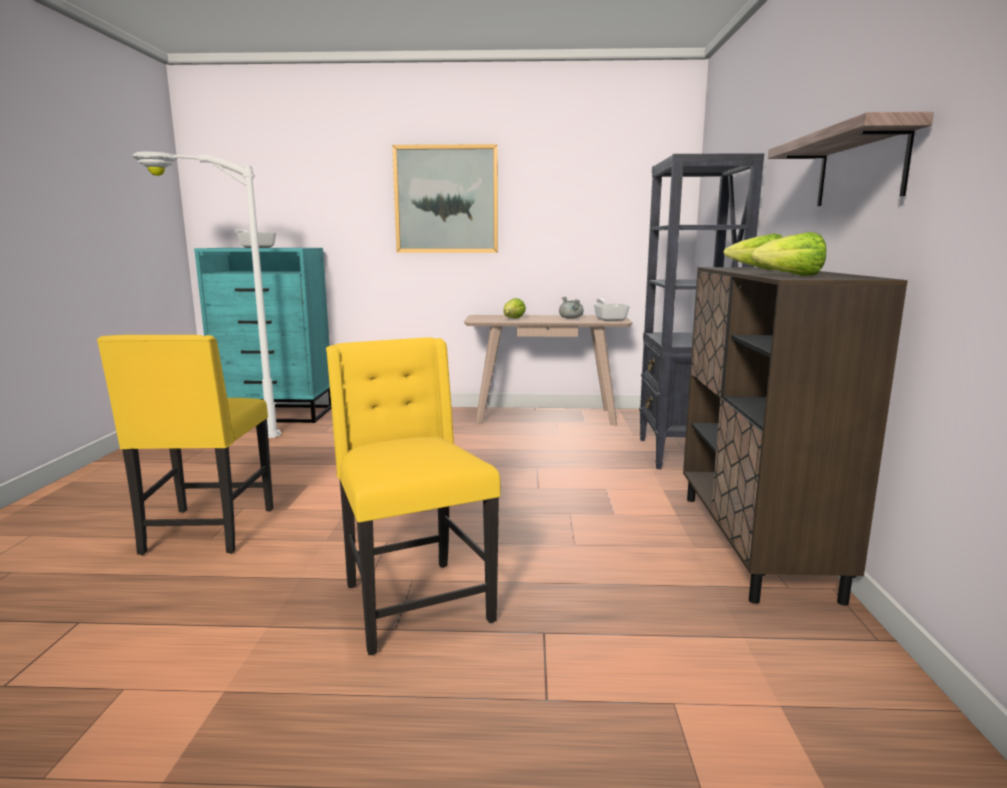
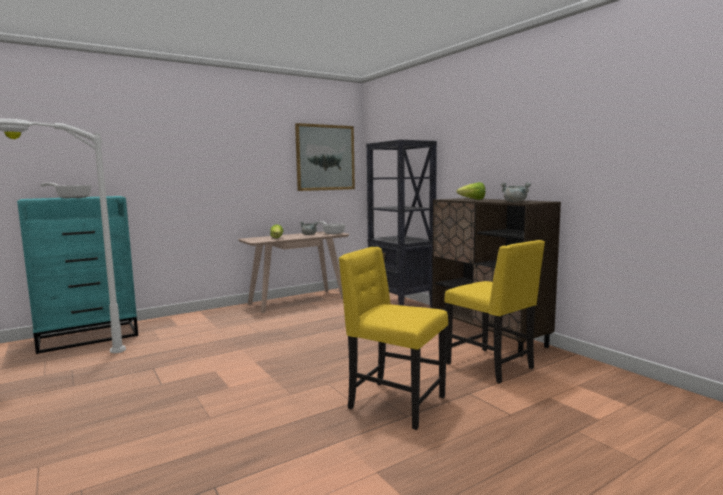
camera: 35 degrees left, 5 degrees down
(207, 532) = (198, 415): yellow chair -> yellow chair (491, 366)
(446, 199) = (216, 159): picture -> picture (325, 157)
(790, 276) = (515, 202): lettuce -> grey cooking pot
(860, 168) = (517, 153): shelf -> none

